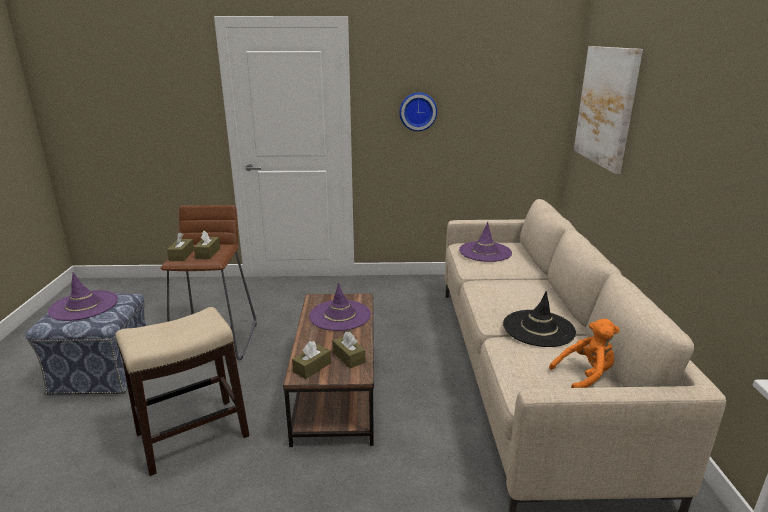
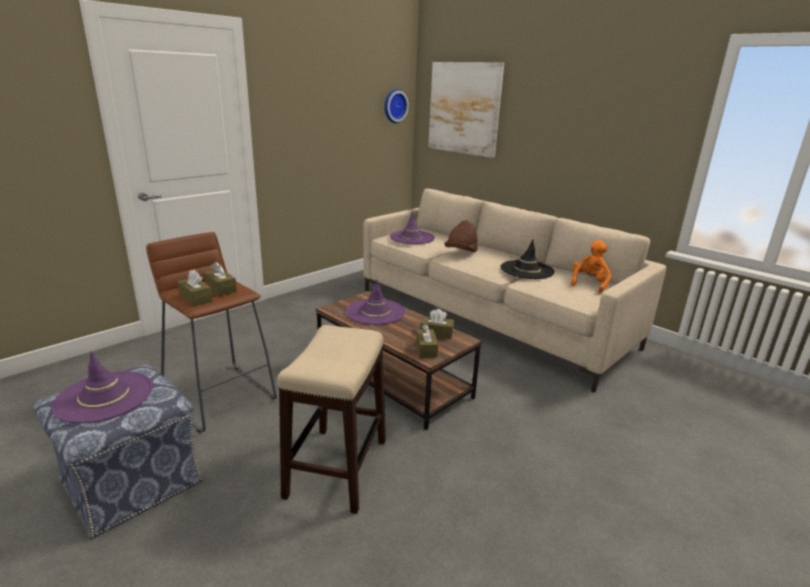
camera: 45 degrees left, 0 degrees up
(418, 111) = (309, 120): wall clock -> wall clock (394, 106)
(504, 283) = (461, 252): none -> brown hat

